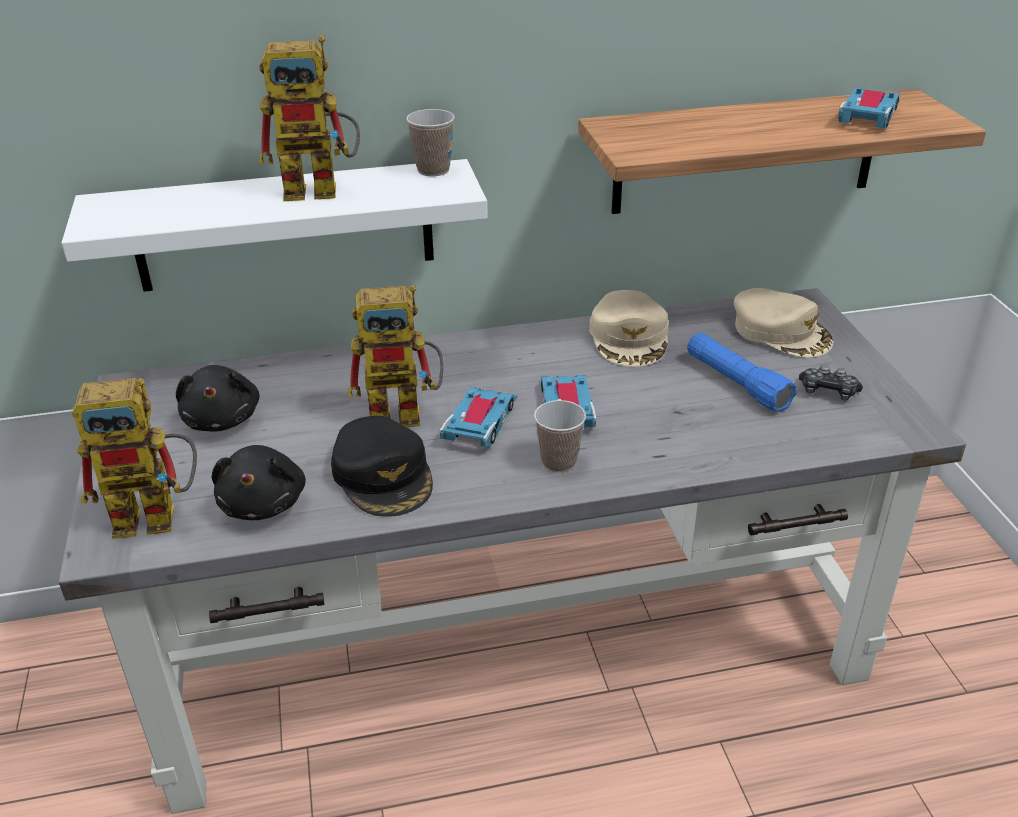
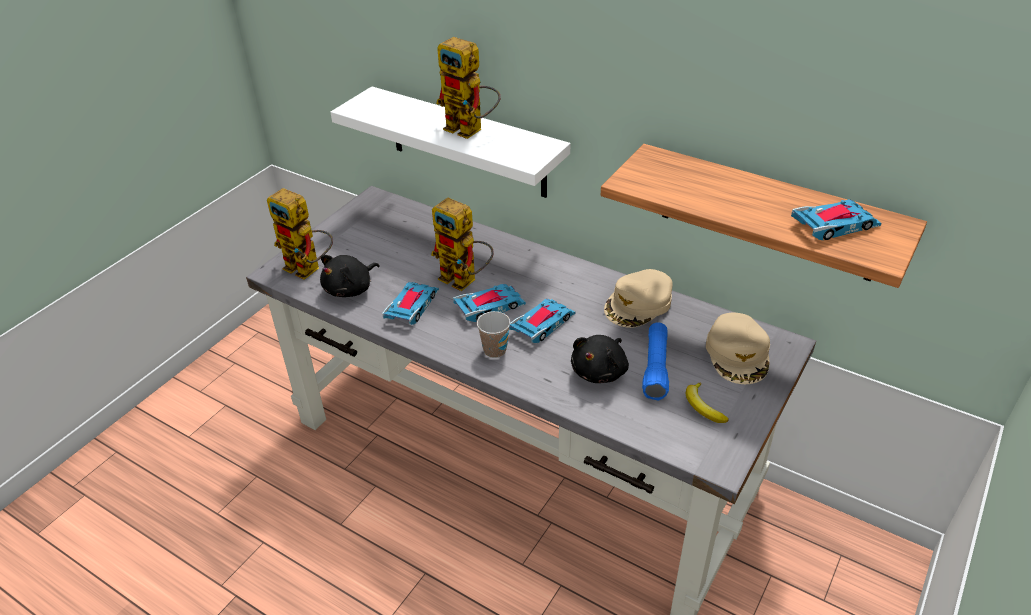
camera: 45 degrees right, 5 degrees up
(223, 419) = (388, 237): black plush toy -> black plush toy (600, 371)
(384, 475) = (412, 306): black cap -> toy car
(433, 170) = (539, 142): cup -> none
(828, 392) = (702, 407): game controller -> banana

